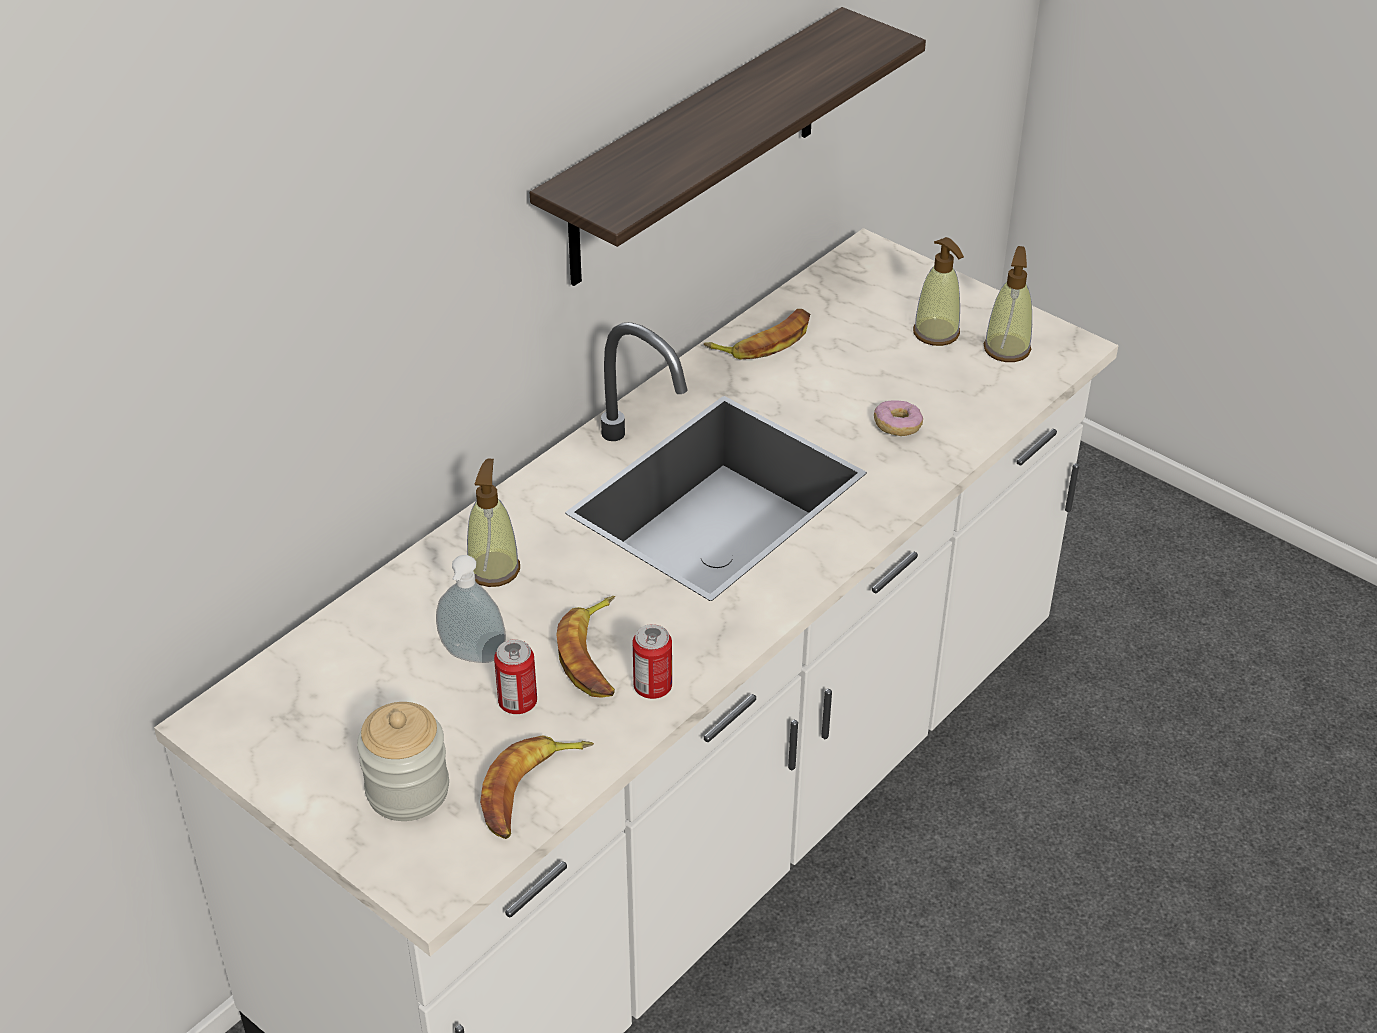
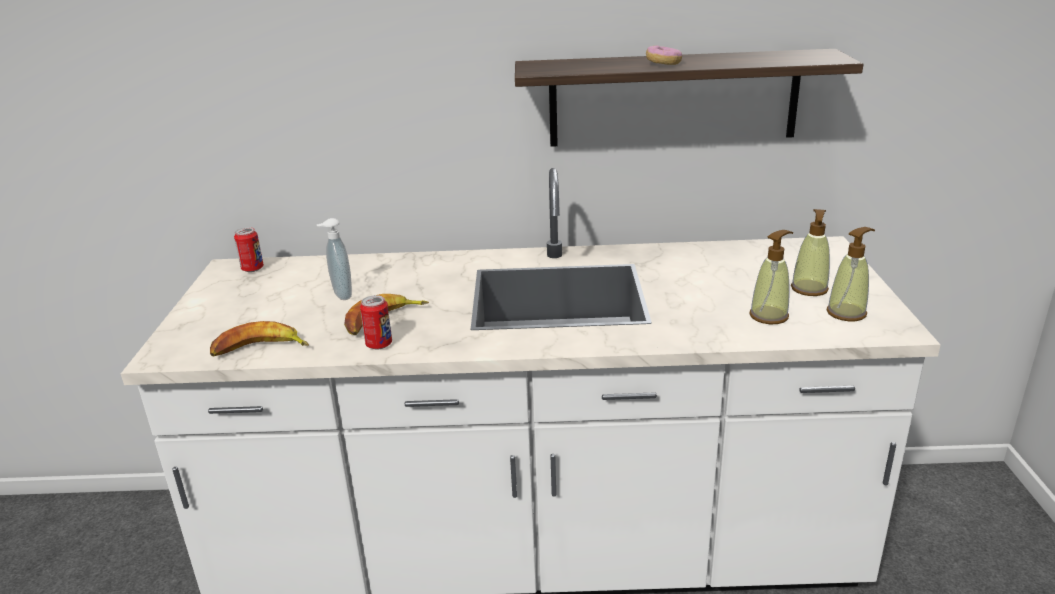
camera: 50 degrees right, 15 degrees down
(407, 790) = (227, 322): jar -> none
(493, 569) = (410, 273): soap dispenser -> soap dispenser (769, 316)
(518, 703) = (322, 318): can -> can (252, 269)
(764, 341) = (696, 254): banana -> none
(897, 426) = (707, 314): donut -> donut (663, 64)

